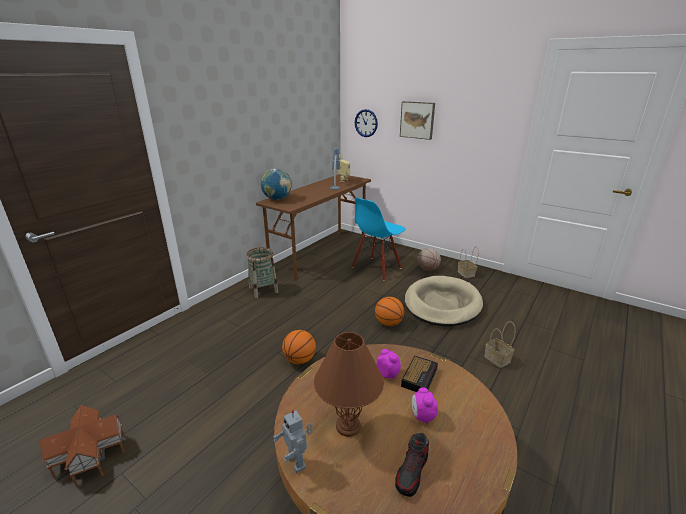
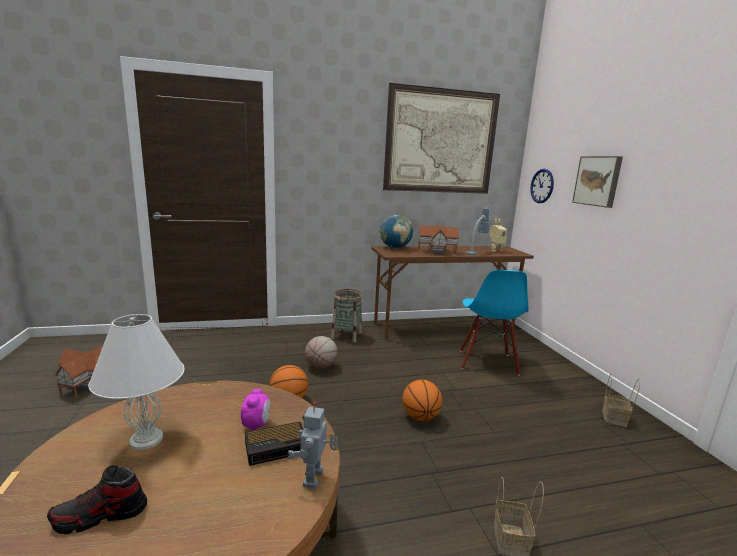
camera: 40 degrees right, 10 degrees down
(289, 93) = (441, 142): none -> picture
(297, 461) = (72, 436): toy robot -> toy robot (315, 478)
(310, 193) = (436, 251): none -> toy house
(347, 426) = (146, 439): brown table lamp -> white table lamp
(376, 268) = (487, 362): blue chair -> blue chair turned 75 degrees counterclockwise
(422, 416) = (207, 480): alarm clock -> none
(427, 269) = (557, 389): basketball -> basketball (321, 367)
(442, 304) = (521, 433): beige dog bed -> none

